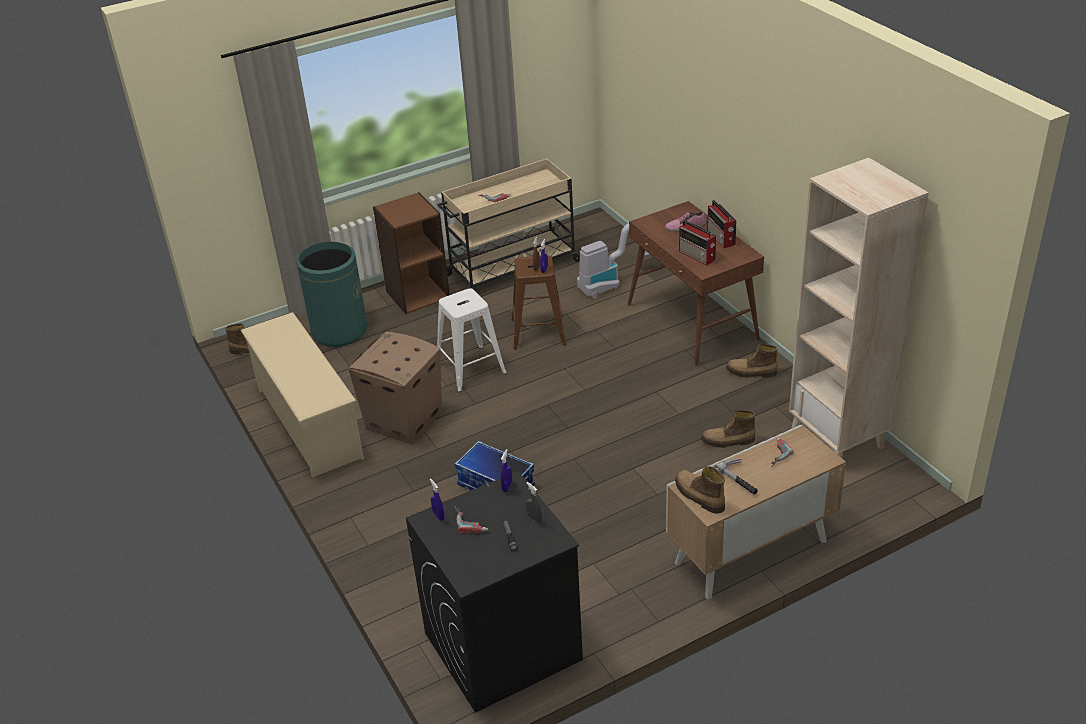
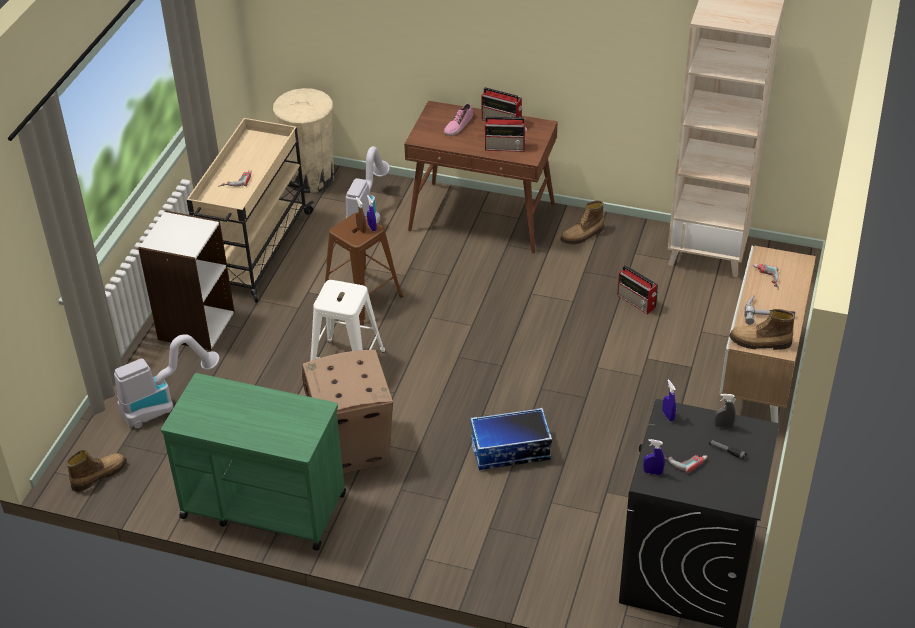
camera: 45 degrees left, 5 degrees up
(308, 423) = (262, 505): beige shoe rack -> green cart
(339, 330) = (164, 403): green trash can -> vacuum cleaner
(417, 294) = (195, 325): brown bookcase -> white bookcase
(609, 239) = (310, 178): none -> beige trash can
(728, 441) = (637, 302): boot -> radio

